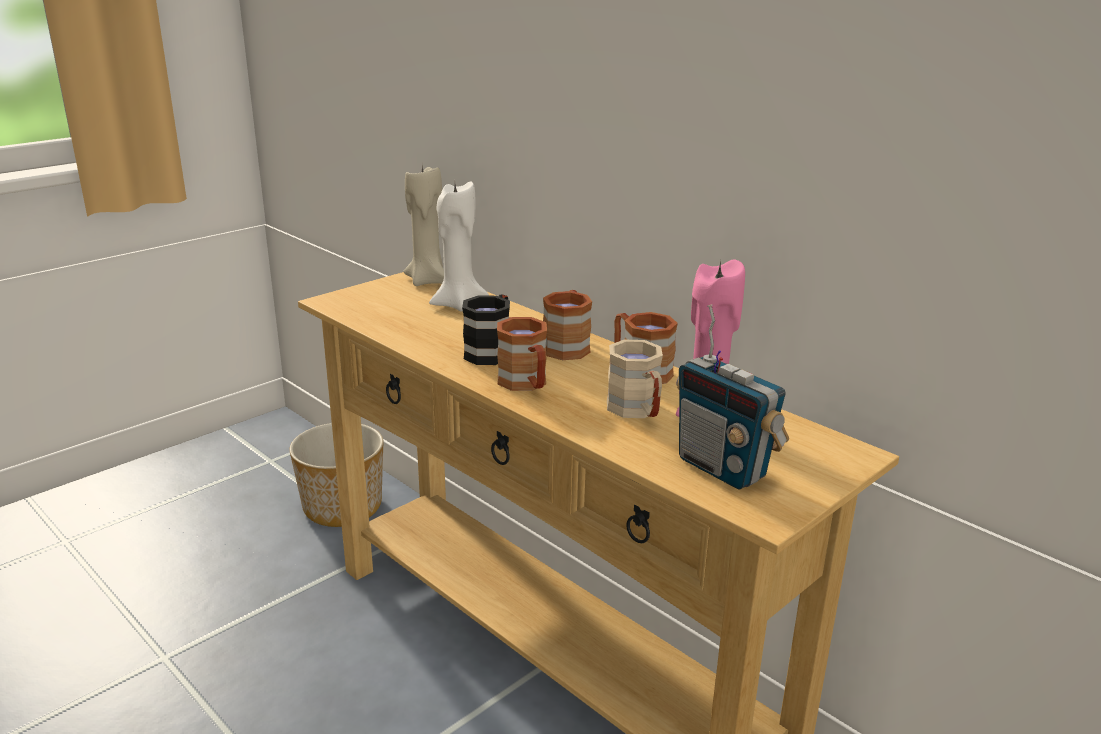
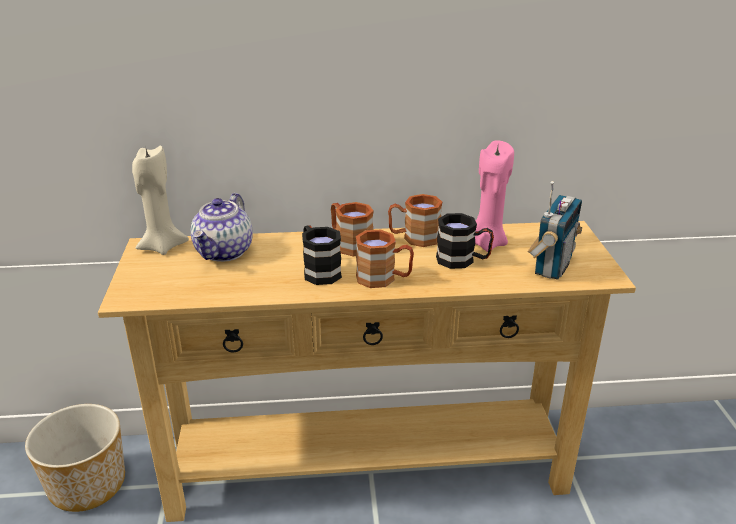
camera: 50 degrees left, 5 degrees up
(458, 304) = (224, 252): white candle -> teapot
(637, 411) = (463, 260): beige mug -> black mug
(722, 468) = (551, 266): radio -> radio turned 60 degrees counterclockwise

